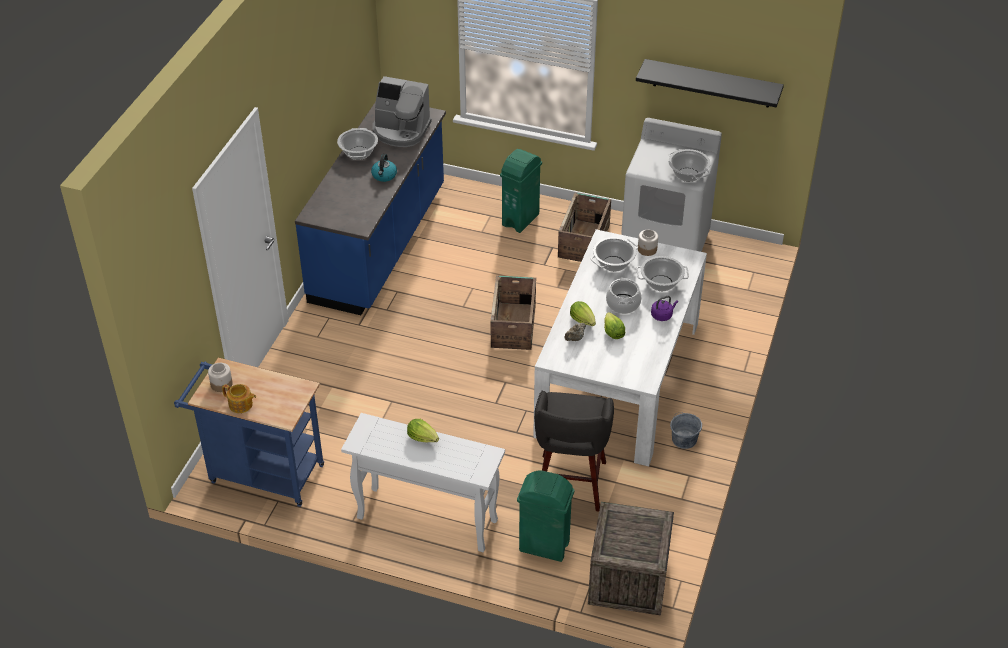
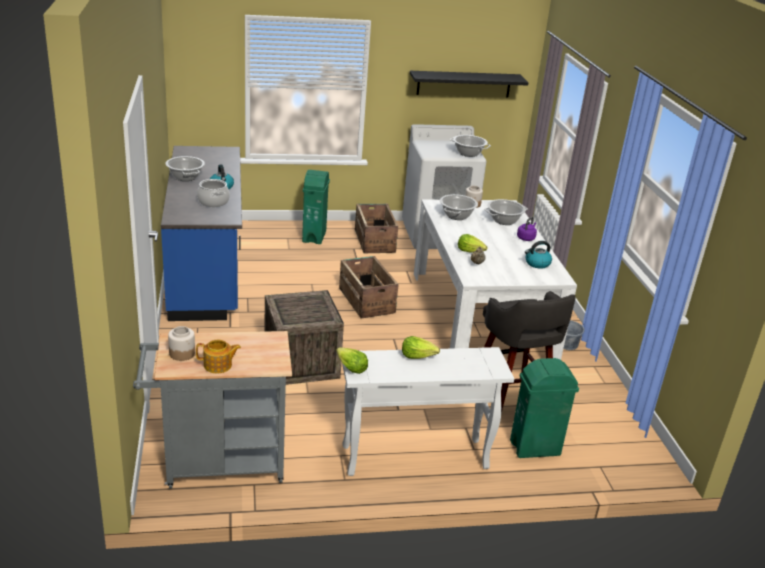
camera: 30 degrees left, 15 degrees down
(260, 473) = (217, 465): blue cart -> grey cart
(401, 131) = (212, 161): coffee machine -> none
(612, 332) = (501, 254): lettuce -> lettuce (351, 368)
(623, 304) = (489, 236): cooking pot -> cooking pot (213, 202)
(628, 580) = (625, 452): crate -> crate (301, 363)
(639, 355) = (537, 263): none -> kettle

